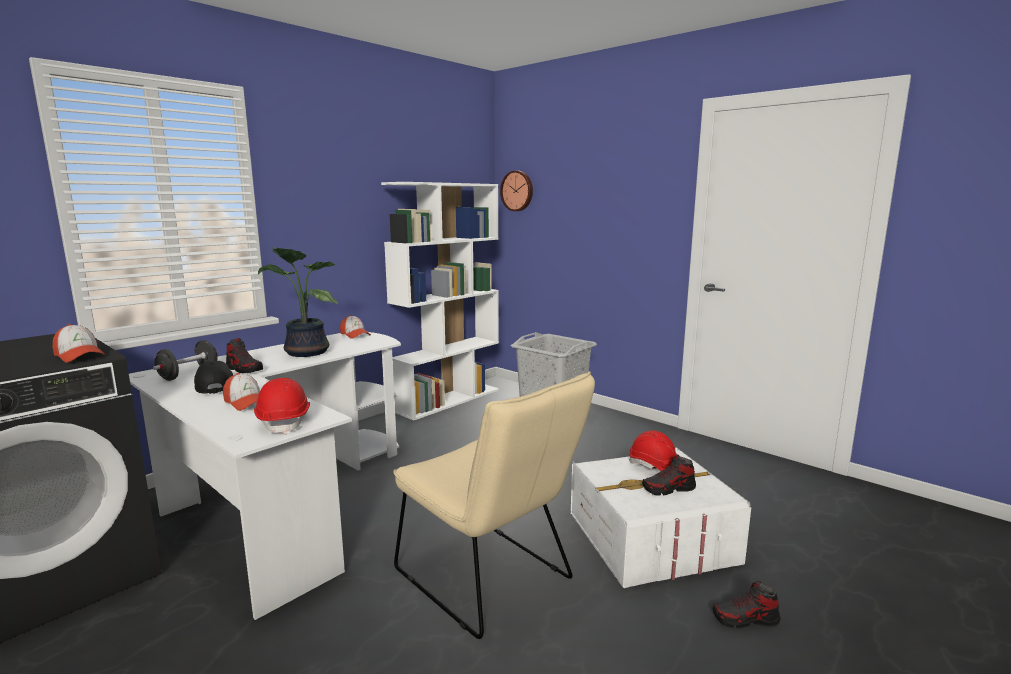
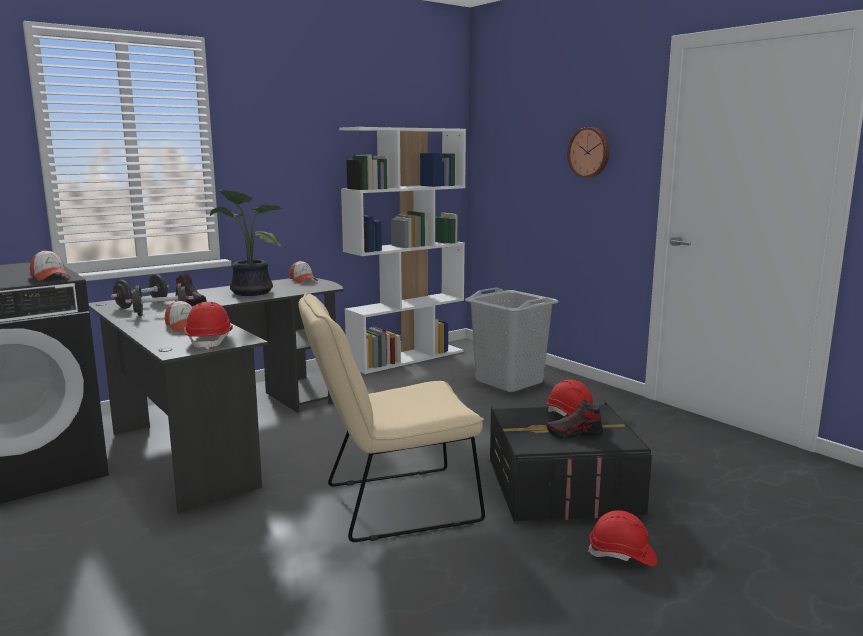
camera: 10 degrees right, 0 degrees up
(214, 385) = (161, 314): black cap -> black dumbbell
(284, 500) = (223, 431): white desk -> black desk
(490, 580) = (390, 505): beige chair -> beige chair turned 105 degrees clockwise
(517, 191) = (490, 136): wall clock -> wall clock (589, 152)
(651, 538) = (562, 487): white storage box -> black storage box
(745, 619) = (622, 555): shoe -> red hard hat

